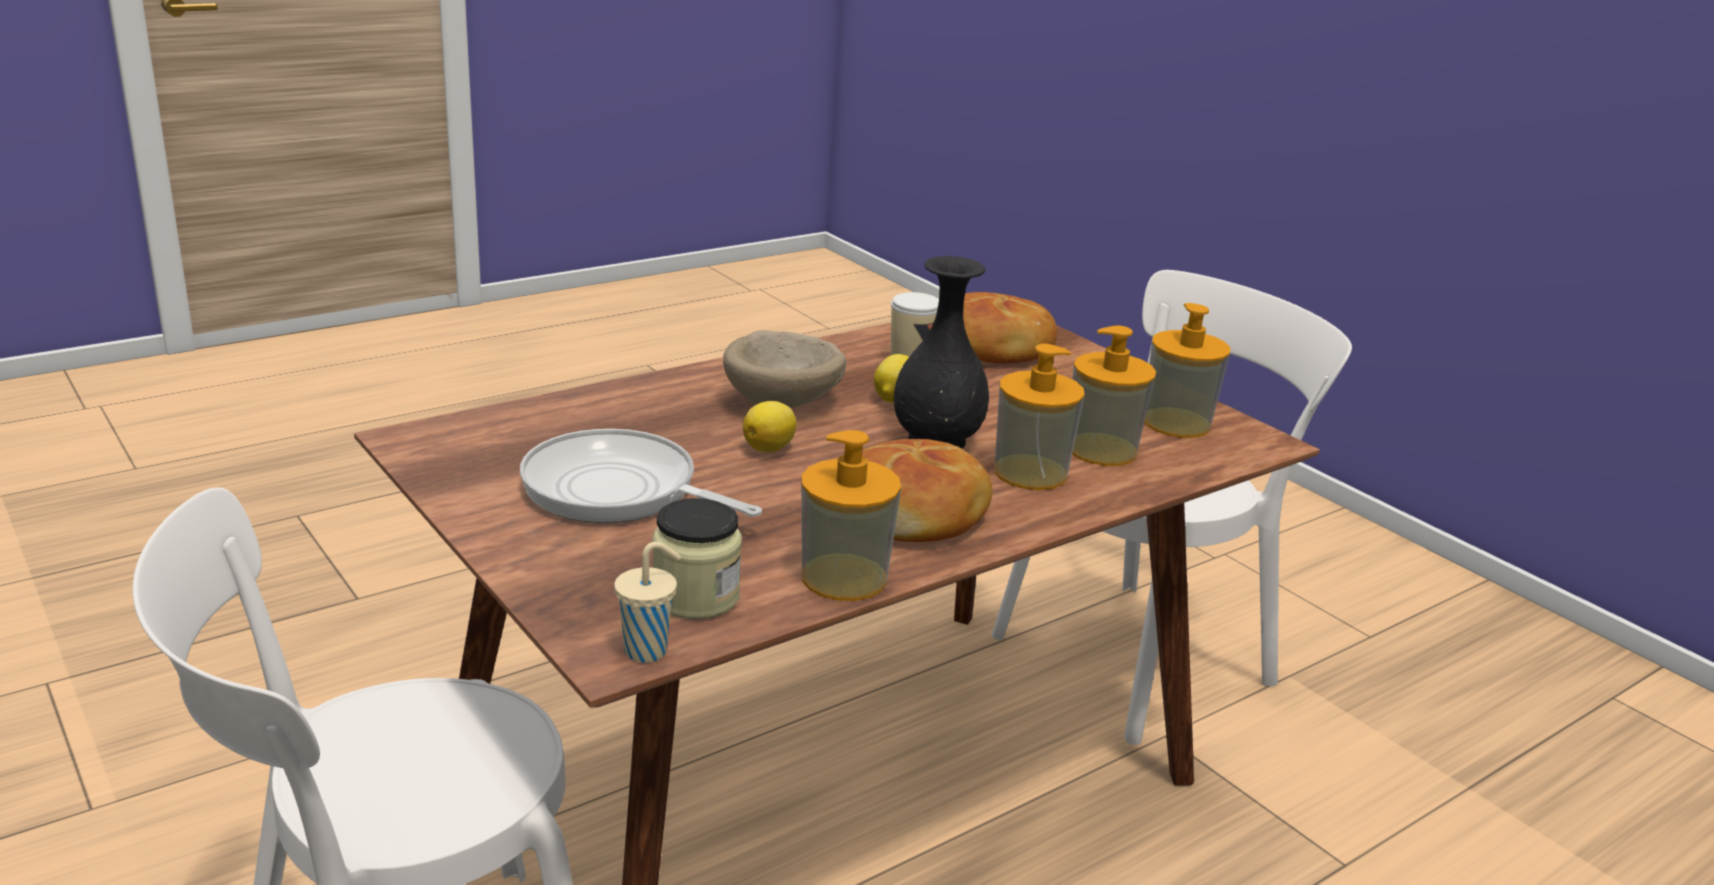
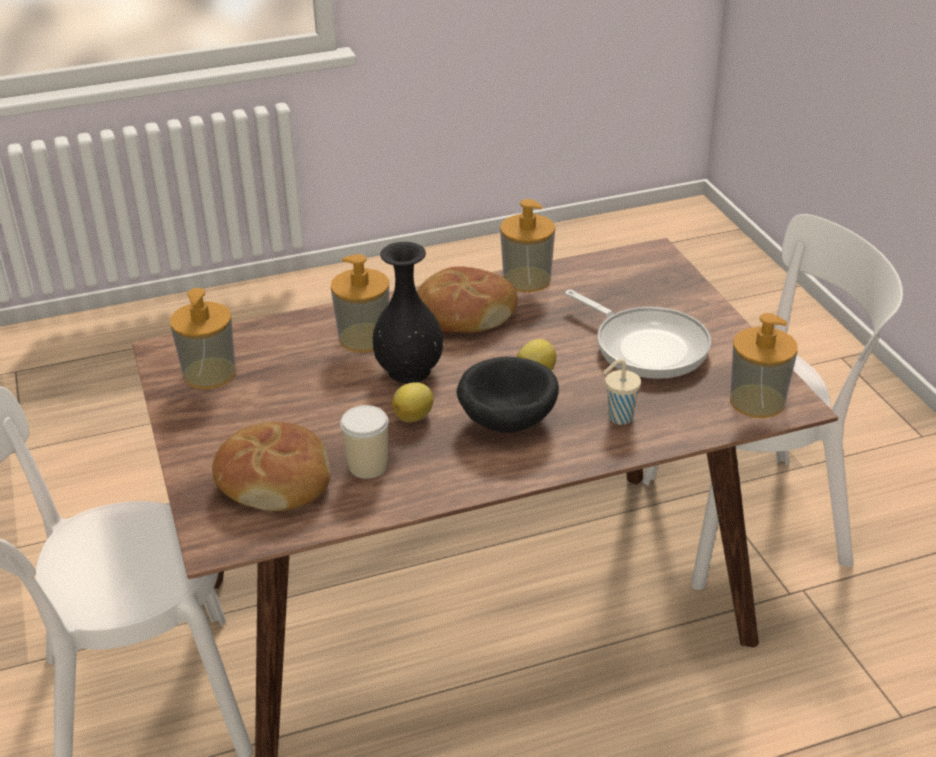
camera: 160 degrees left, 10 degrees up
(648, 650) = (638, 253): beige cup -> beige cup (618, 418)
(696, 597) = (610, 276): jar -> none
(785, 403) = (505, 420): beige bowl -> black bowl
(1101, 450) = (295, 353): soap dispenser -> soap dispenser (757, 401)

